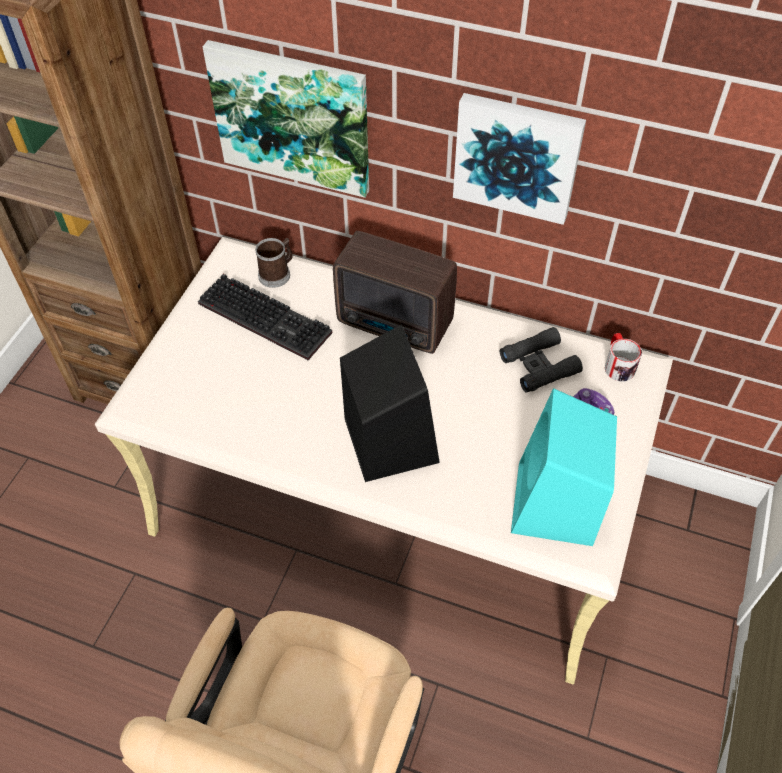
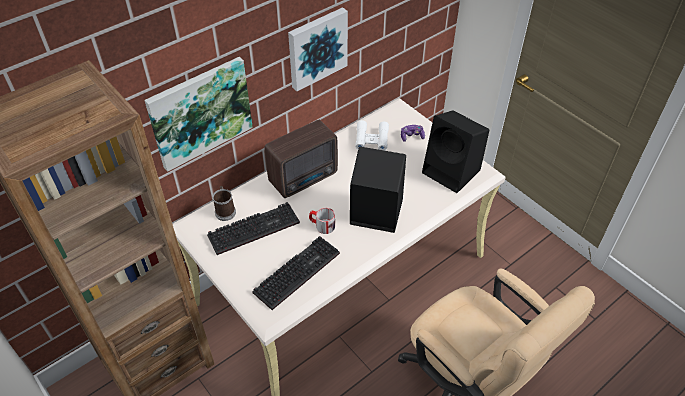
camera: 60 degrees left, 5 degrees down
(222, 399) = (297, 271): none -> keyboard
(539, 365) = (371, 139): black binoculars -> white binoculars
(555, 506) = (452, 172): turquoise speaker -> black speaker
(618, 364) = (391, 114): mug -> mug (322, 225)

